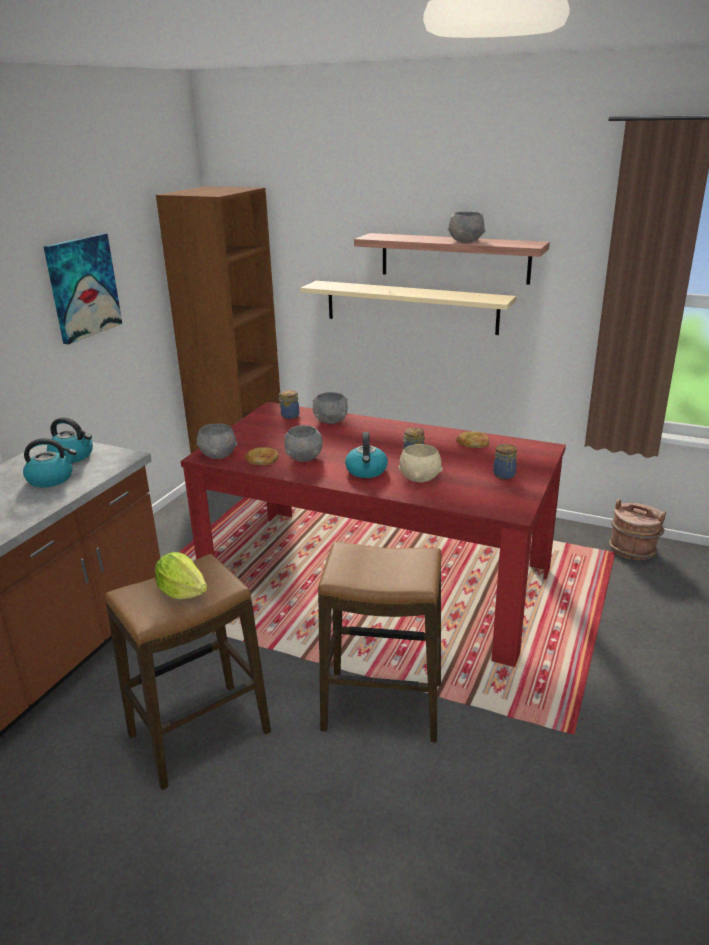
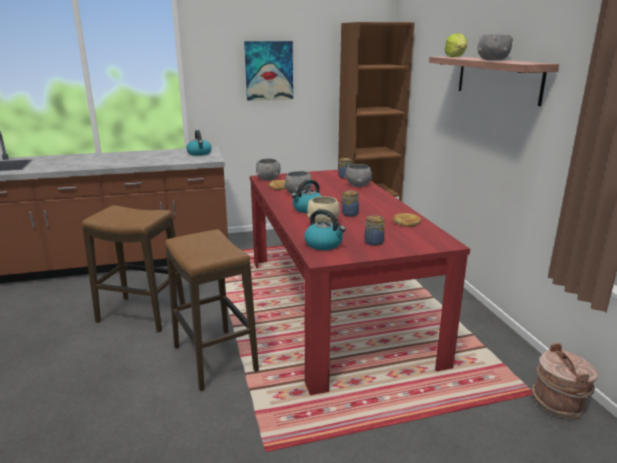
camera: 50 degrees right, 5 degrees down
(51, 479) = (172, 157): kettle -> kettle (324, 244)
(182, 592) = (128, 216): lettuce -> lettuce (455, 57)
(410, 307) = (469, 120): beige shelf -> none

